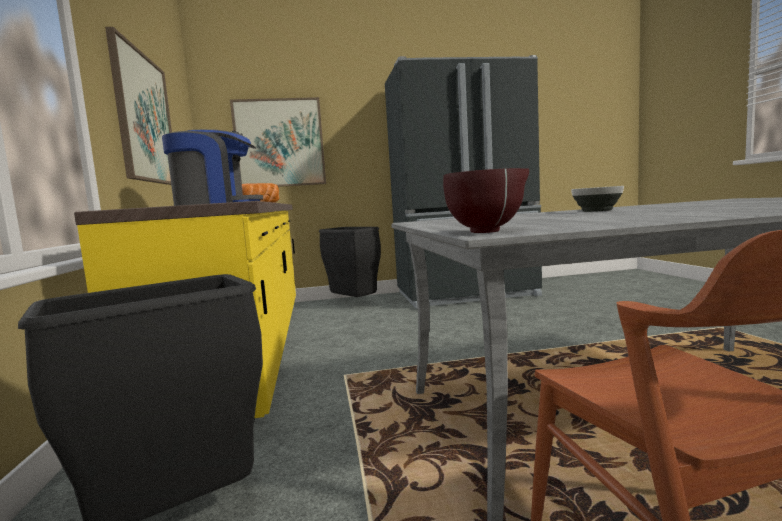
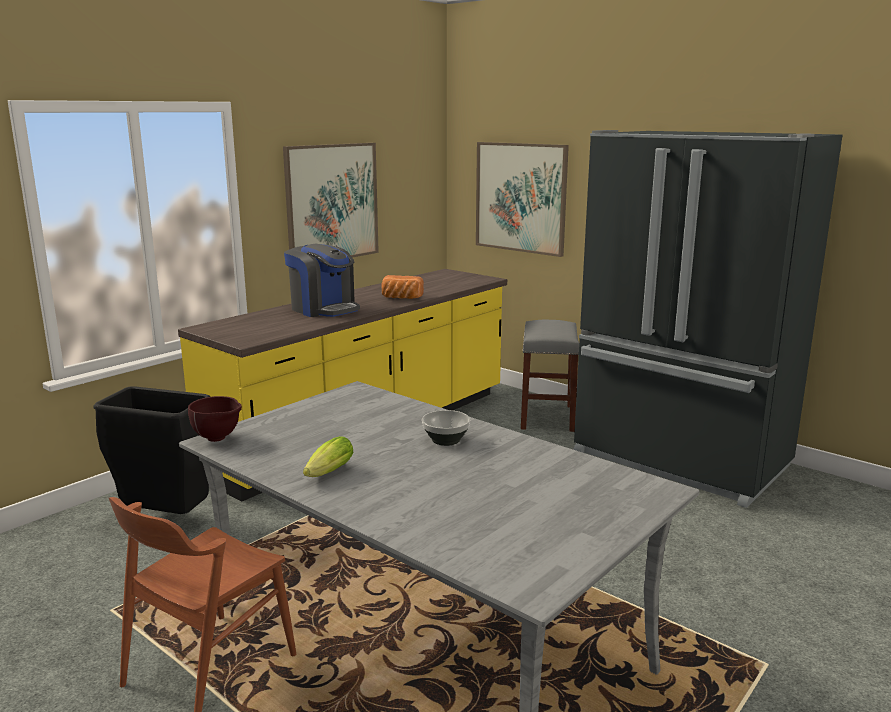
camera: 50 degrees right, 10 degrees up
(353, 304) = (546, 417): black trash can -> grey stool
(668, 215) = (327, 474): none -> lettuce

